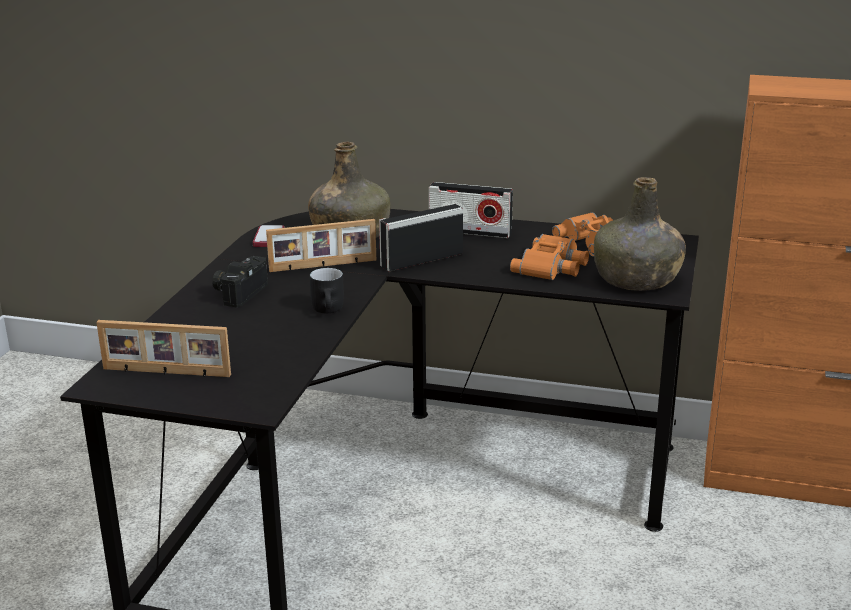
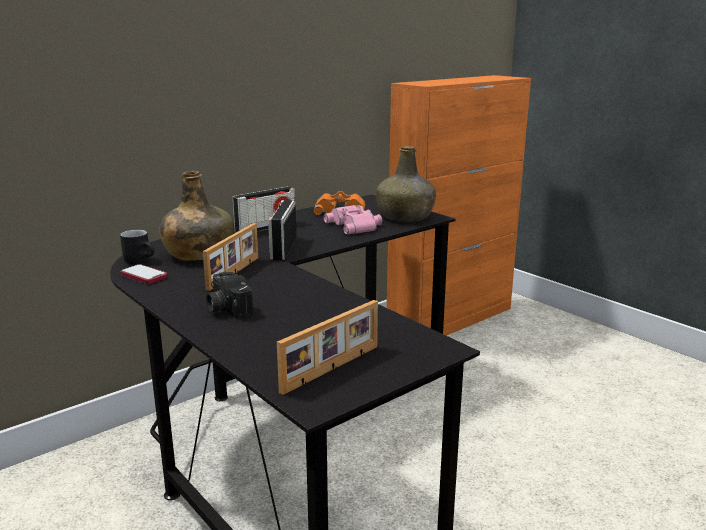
camera: 55 degrees left, 5 degrees down
(330, 310) = (314, 289): black mug -> black mug (141, 260)
(552, 266) = (355, 226): orange binoculars -> pink binoculars

